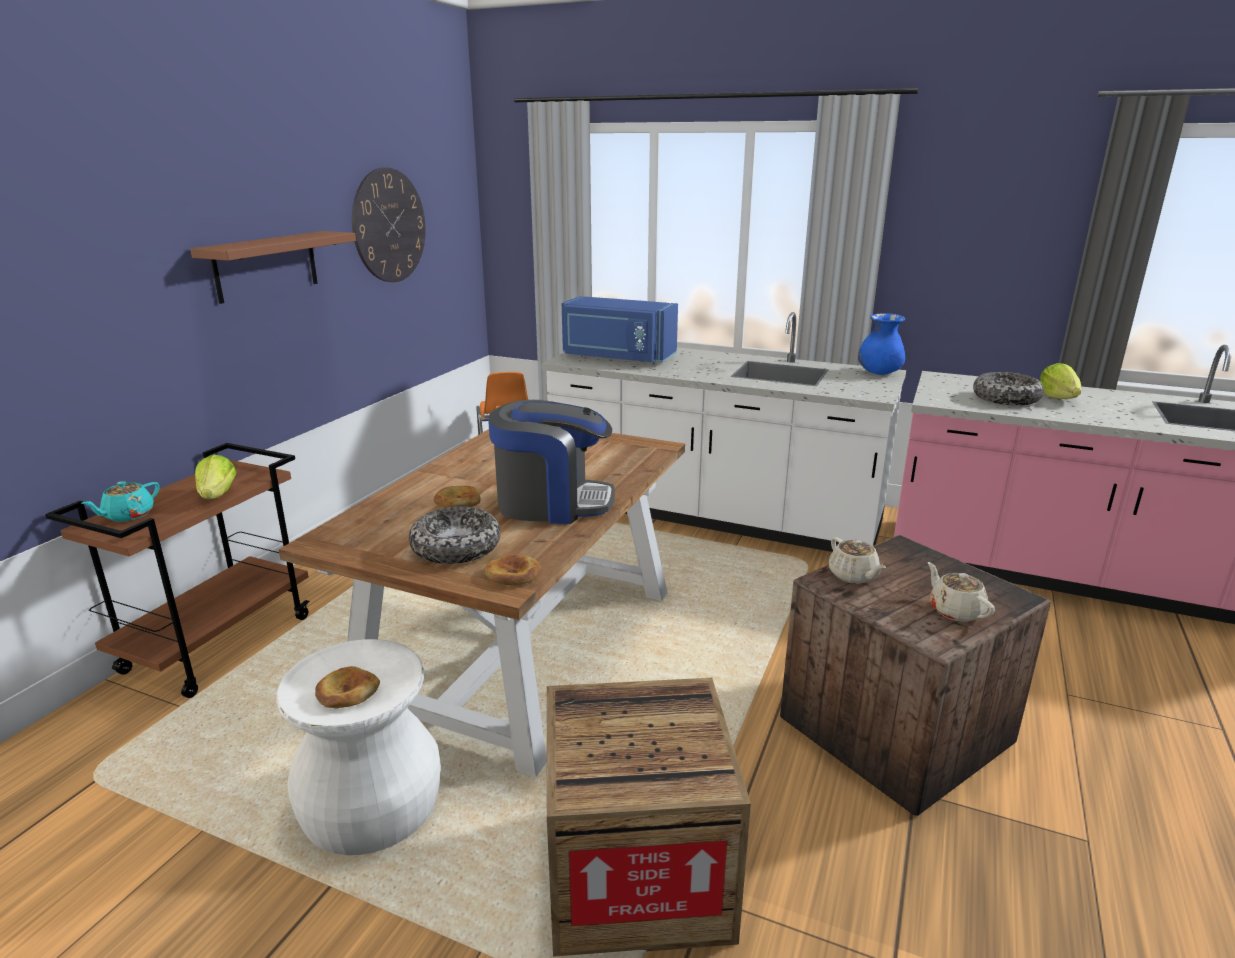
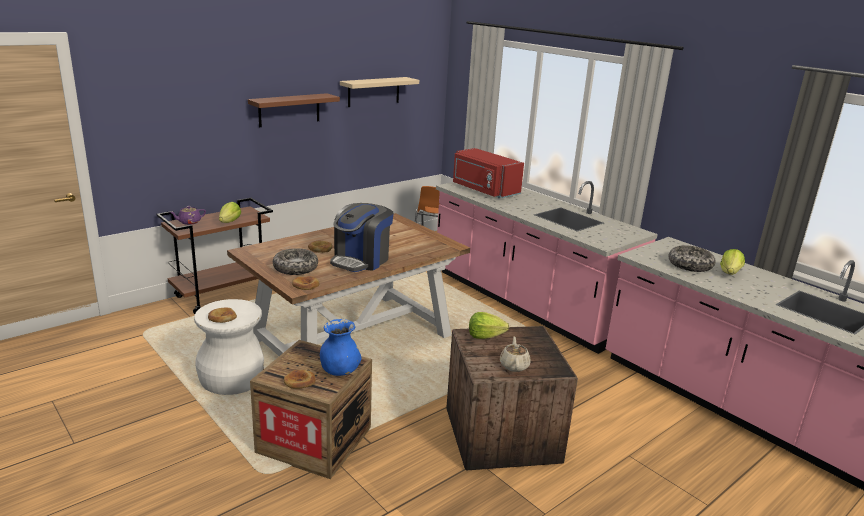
camera: 25 degrees right, 0 degrees up
(128, 515) = (189, 222): turquoise teapot -> purple teapot
(389, 226) = (373, 91): wall clock -> beige shelf
(552, 503) = (361, 260): coffee machine -> coffee machine turned 90 degrees clockwise
(617, 357) = (484, 190): blue microwave -> red microwave
(644, 776) = (299, 381): none -> bread
(713, 514) = (526, 302): white counter -> pink counter
(853, 576) = (485, 336): beige teapot -> lettuce
(879, 373) = (634, 232): blue vase -> blue vase (339, 371)

